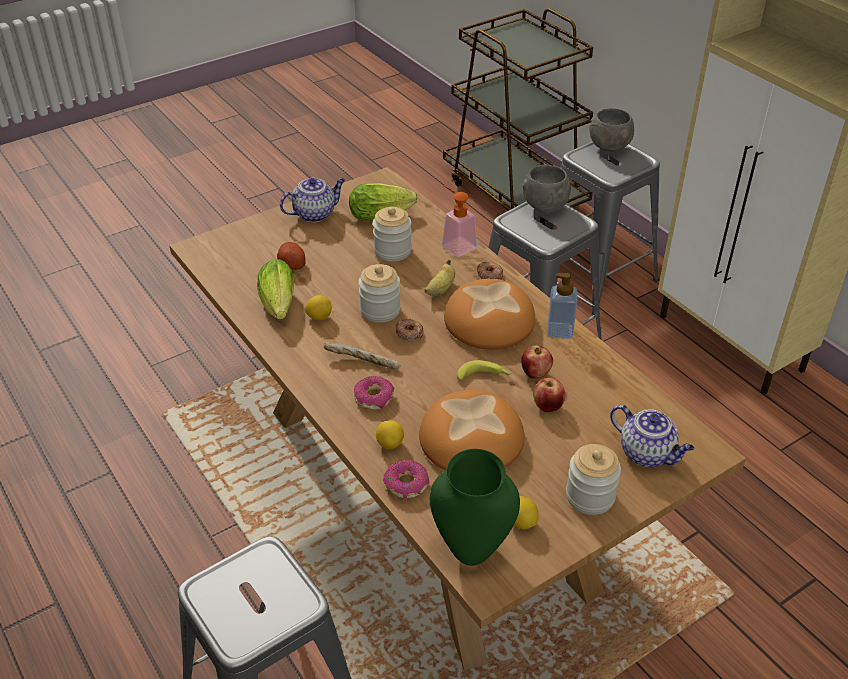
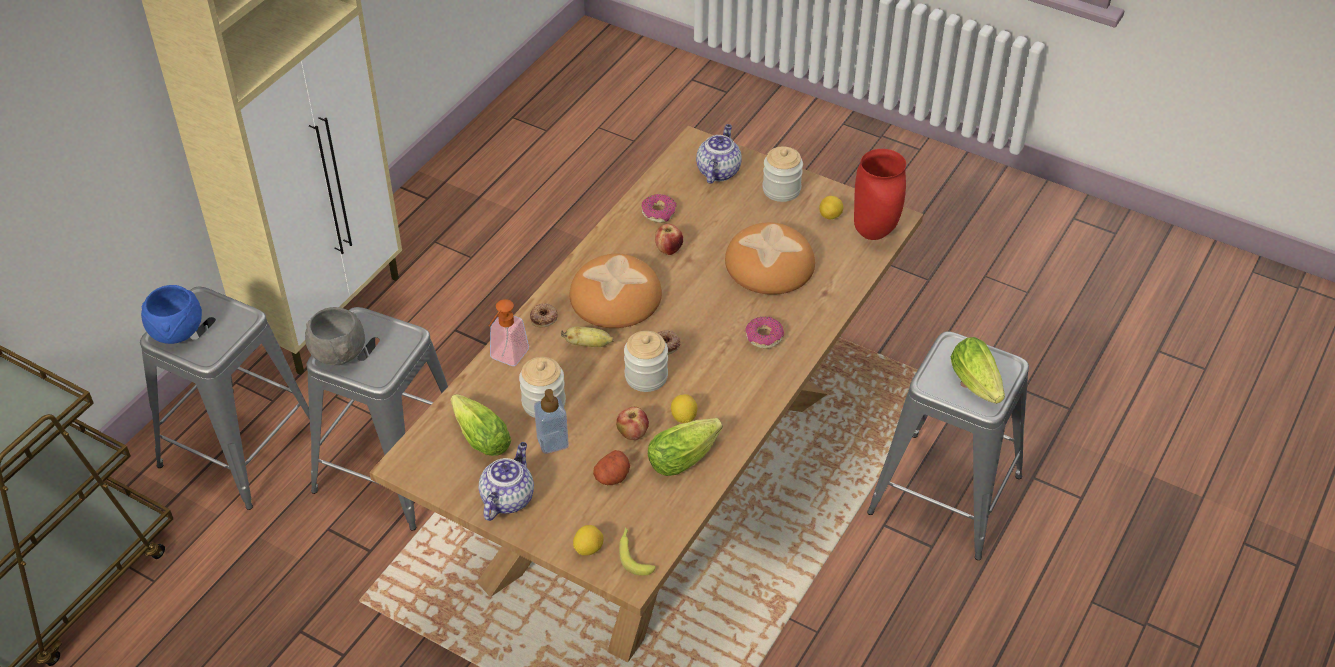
camera: 115 degrees left, 5 degrees up
(233, 595) = (978, 385): none -> lettuce
(315, 213) = (507, 498): teapot -> teapot turned 75 degrees clockwise
(362, 362) = (726, 361): bread -> none
(390, 443) = (807, 309): lemon -> lemon (588, 548)
(406, 485) = (841, 285): donut -> donut (659, 213)
(471, 552) = (875, 233): green vase -> red vase
(484, 376) = (692, 279): banana -> banana (634, 554)
(548, 406) = (703, 233): apple -> apple (632, 434)
(560, 331) = (602, 249): soap dispenser -> soap dispenser (552, 442)
(609, 148) = (178, 333): grey bowl -> blue bowl

